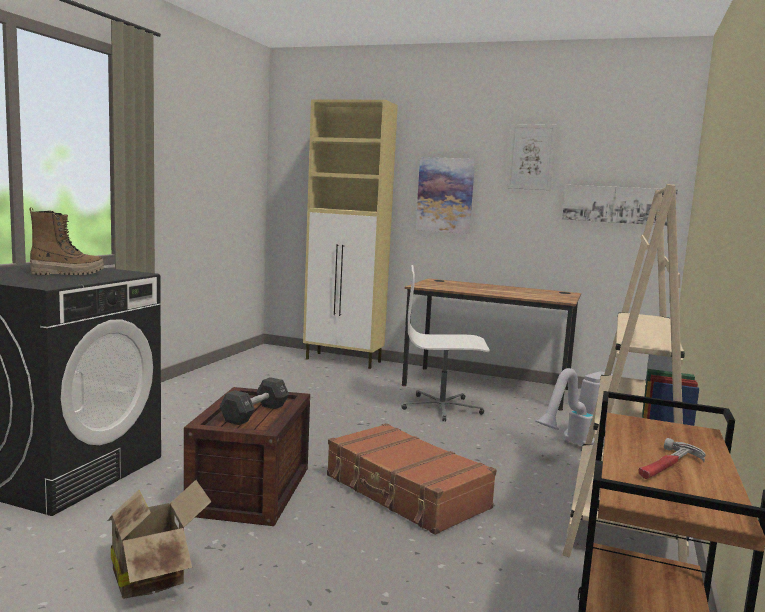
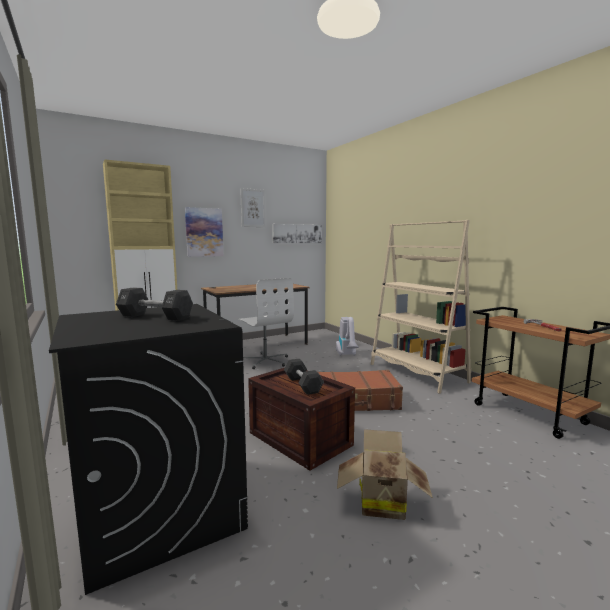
camera: 50 degrees left, 0 degrees up
(67, 274) = (155, 317): boot -> black dumbbell
(442, 408) = (265, 361): white office chair -> white office chair turned 75 degrees counterclockwise

